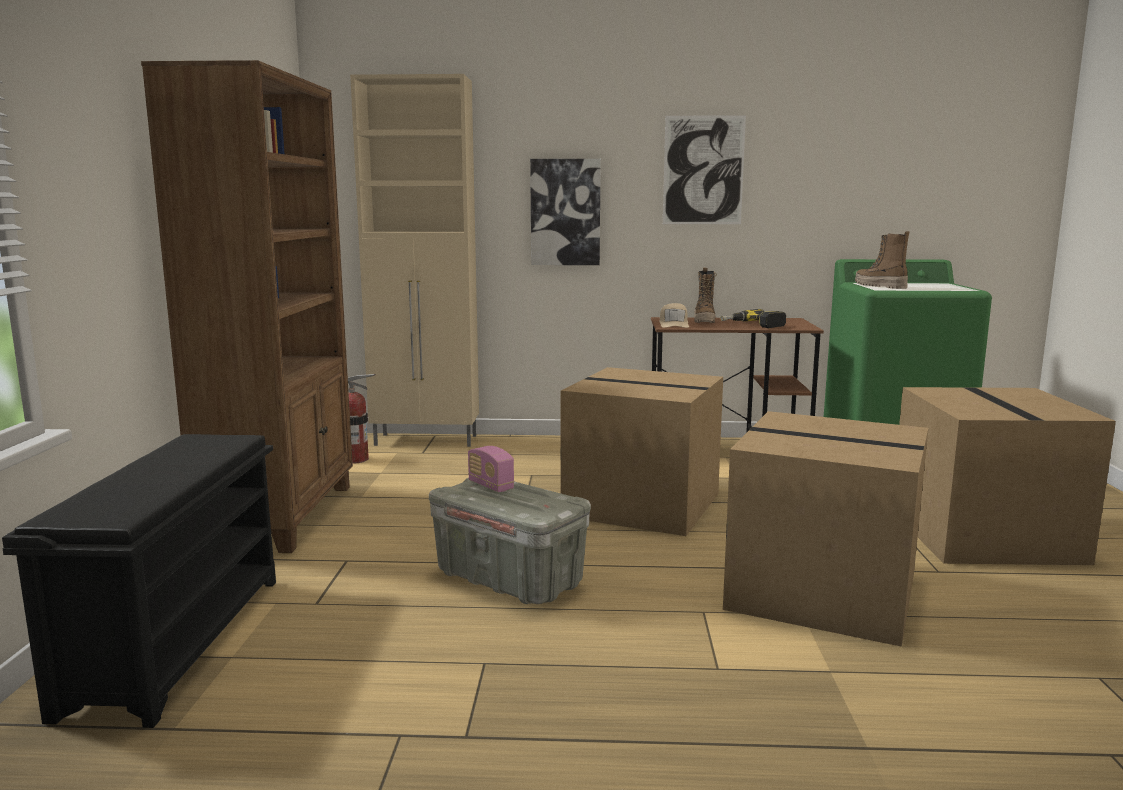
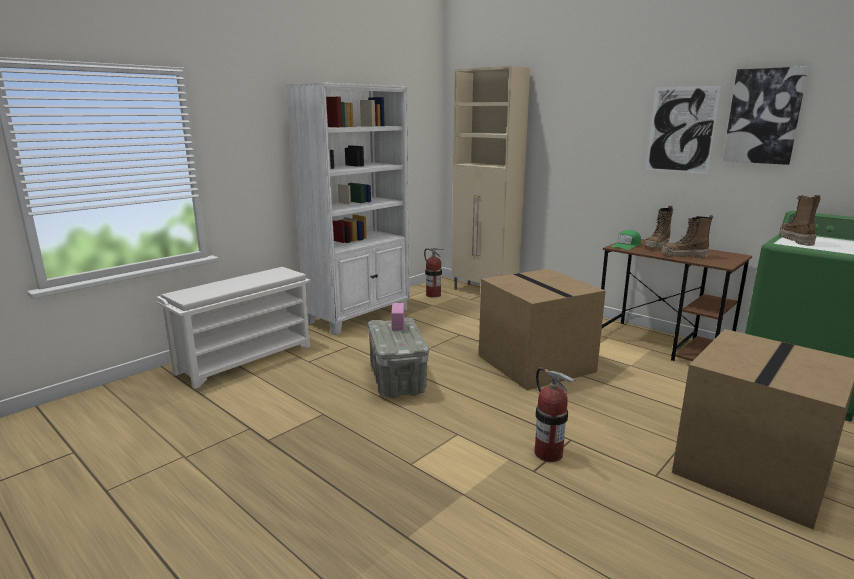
camera: 40 degrees right, 5 degrees up
(177, 640) = (246, 359): black shoe rack -> white shoe rack
(282, 515) = (359, 316): brown bookcase -> white bookcase
(565, 212) = (580, 157): picture -> picture (763, 116)
(674, 324) = (626, 245): beige cap -> green cap
(752, 325) = (684, 256): power drill -> boot
(825, 591) = (548, 453): cardboard box -> fire extinguisher

